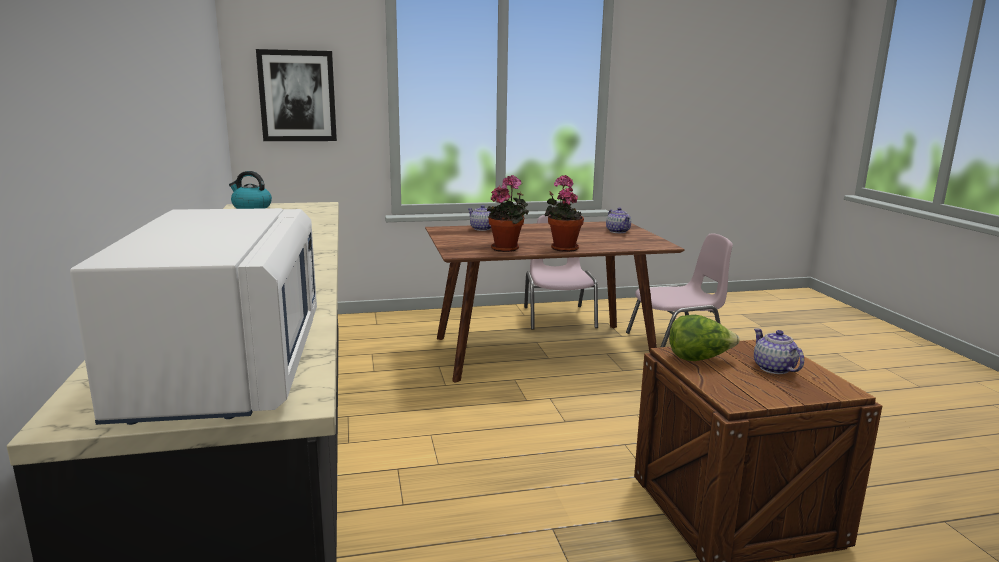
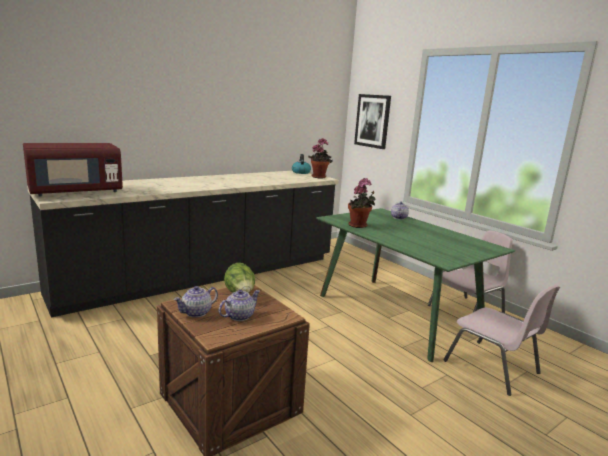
camera: 65 degrees right, 0 degrees up
(225, 372) = (76, 192): white microwave -> red microwave
(542, 351) = (395, 314): brown dining table -> green dining table
(562, 248) = (383, 237): potted plant -> potted plant (319, 177)
(618, 231) = (466, 248): teapot -> teapot (197, 313)

